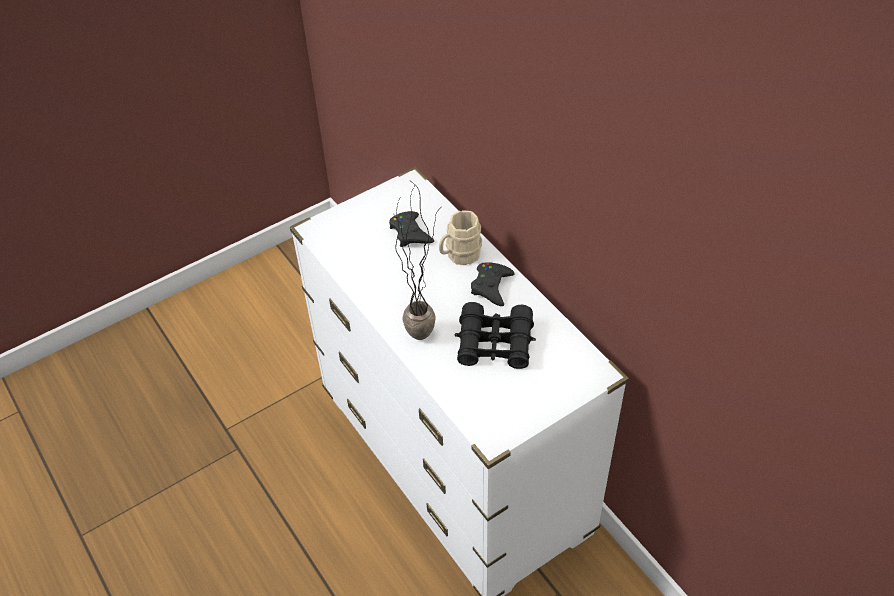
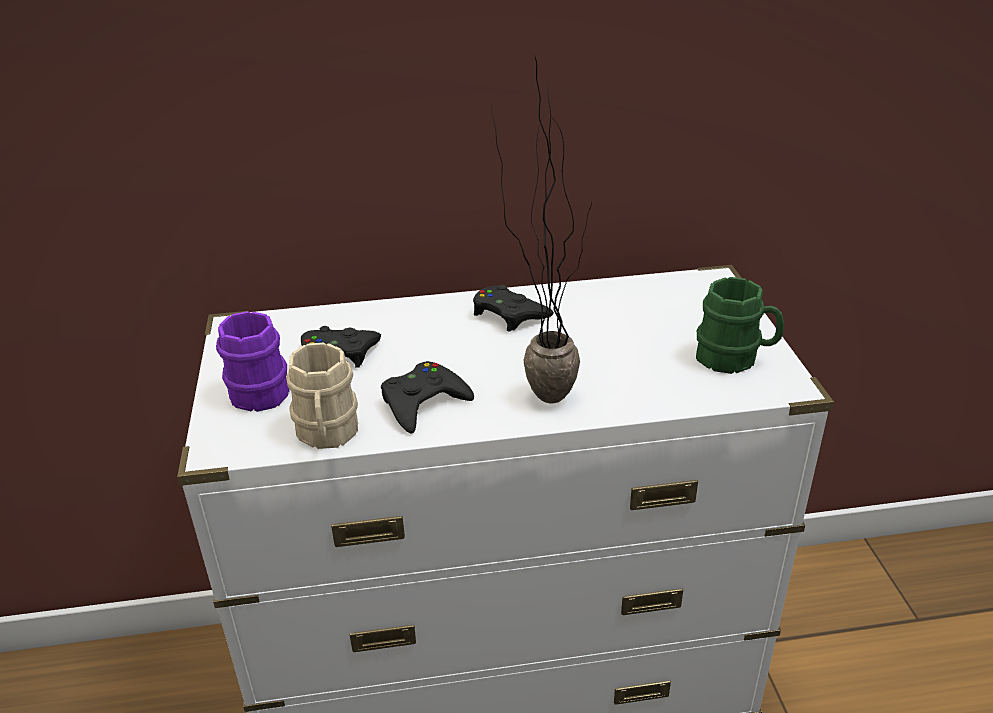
camera: 65 degrees left, 15 degrees down
(364, 218) = (258, 388): none -> purple mug
(386, 285) = (423, 403): none -> black game controller
(459, 255) = (426, 323): beige mug -> beige mug (327, 435)
(495, 343) = (614, 338): black binoculars -> none
(507, 407) = (735, 358): none -> green mug

